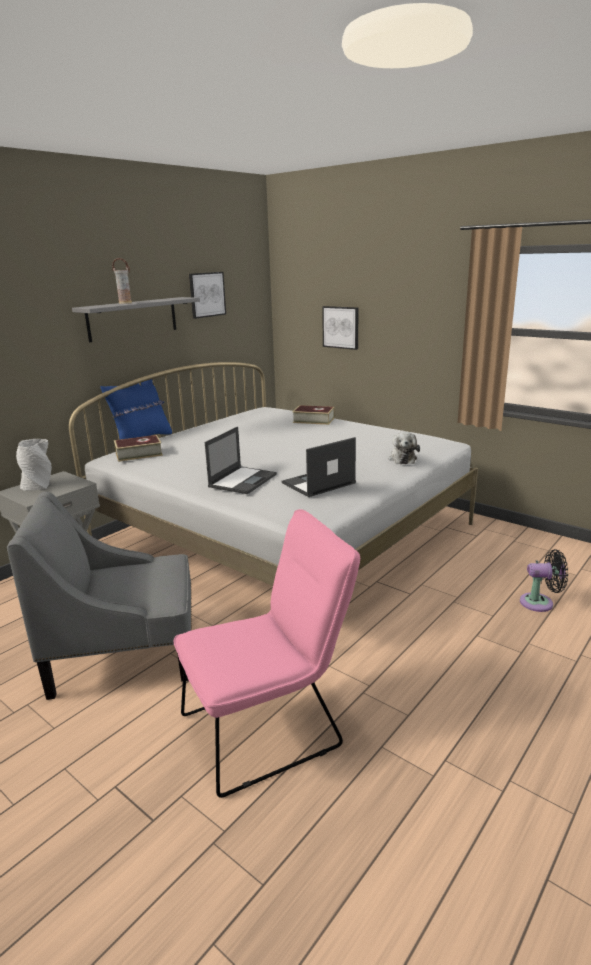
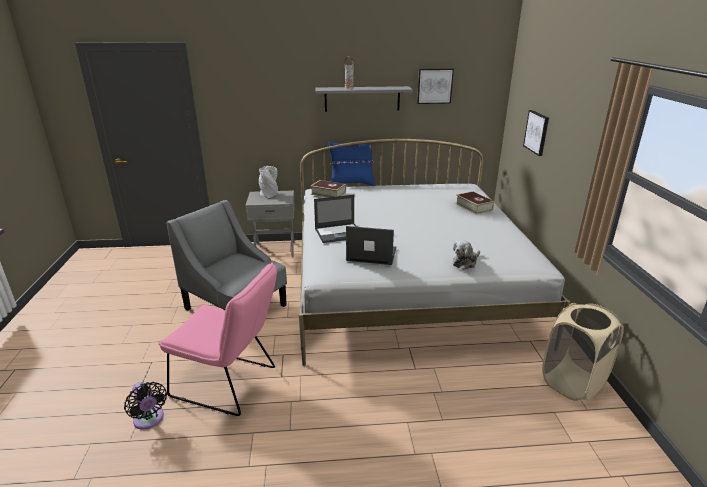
camera: 45 degrees right, 5 degrees up
(514, 538) = (573, 382): none -> beige laundry basket
(540, 603) = (495, 437): black fan -> black fan (149, 420)

